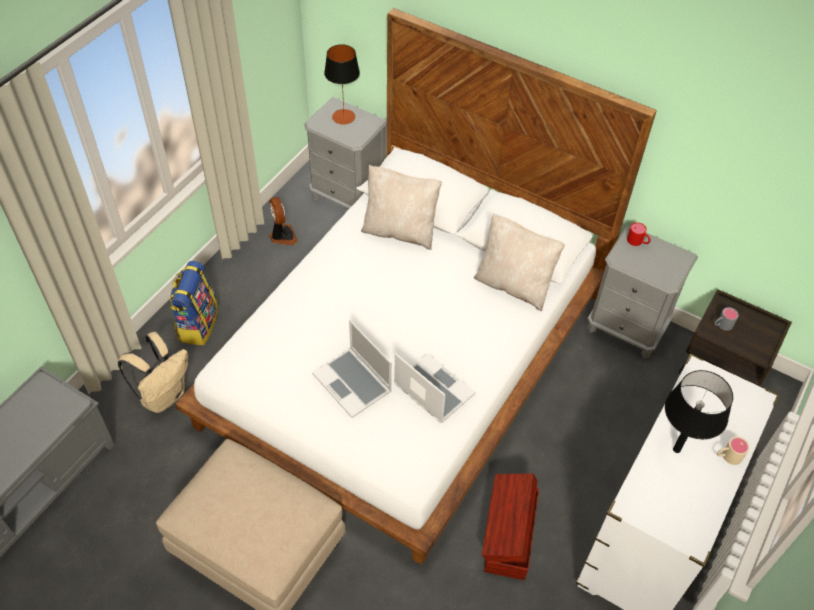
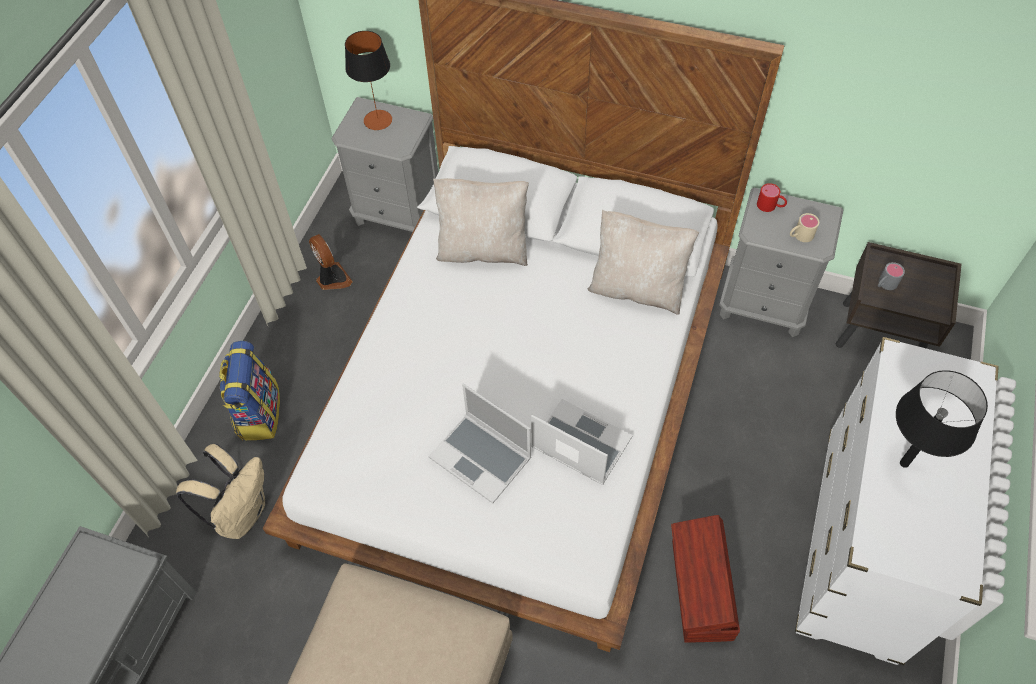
camera: 10 degrees left, 5 degrees up
(727, 456) = (965, 457): beige mug -> beige mug (799, 236)

